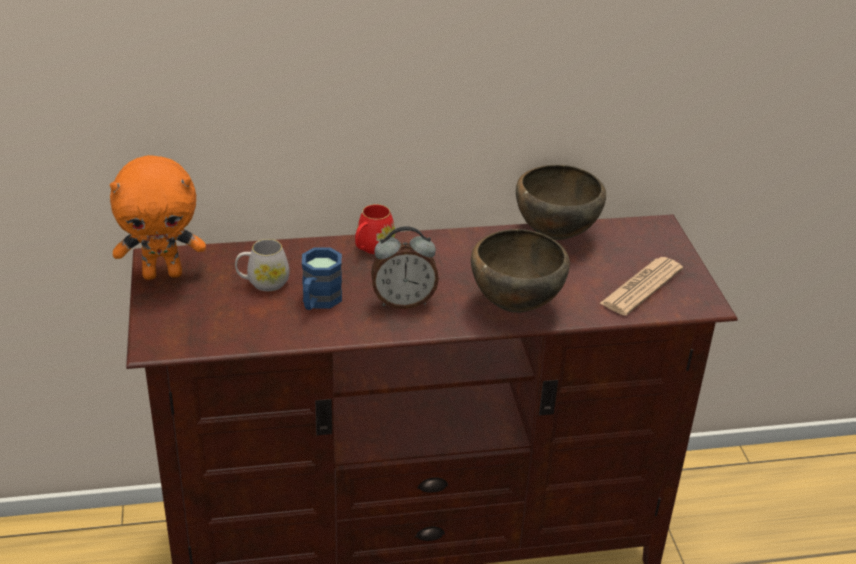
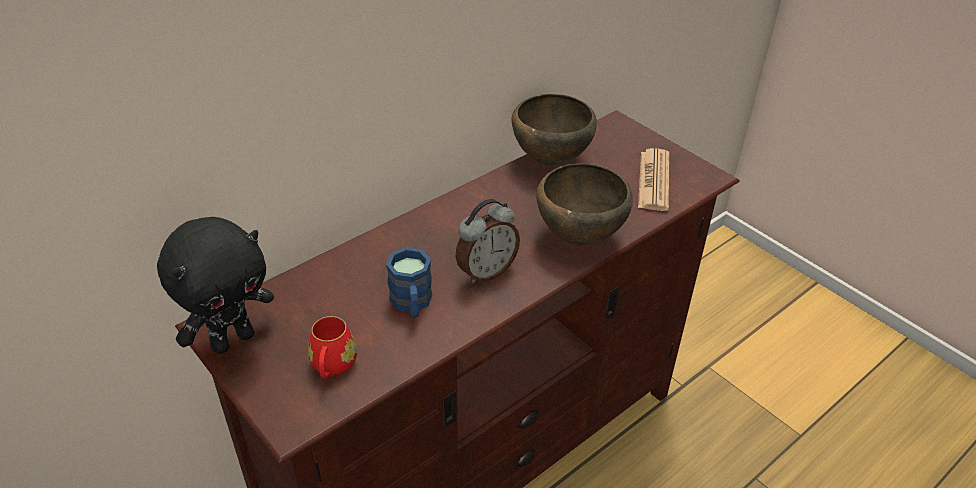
camera: 30 degrees left, 5 degrees up
(163, 274) = (233, 340): orange plush toy -> black plush toy
(263, 282) = (342, 307): white mug -> none
(372, 248) = (412, 230): red mug -> red mug (332, 367)

